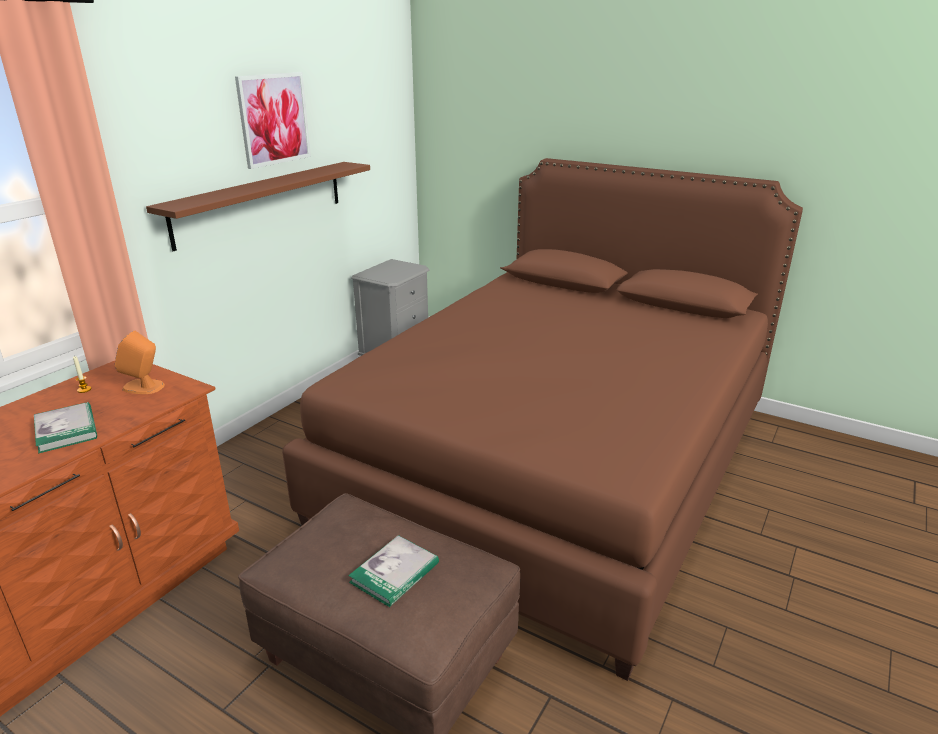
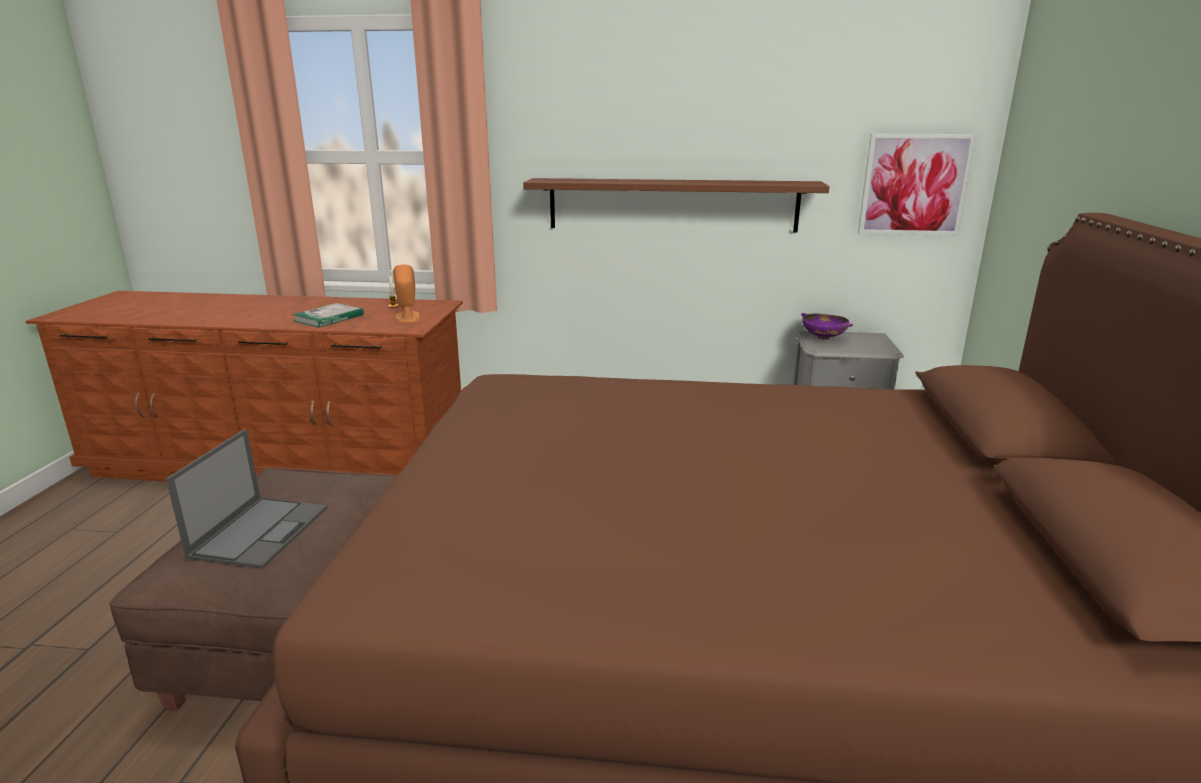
camera: 65 degrees right, 5 degrees down
(274, 119) = (711, 113): picture -> picture (914, 185)
(376, 273) = (823, 337): none -> purple bowl
(394, 573) = (260, 531): book -> laptop

